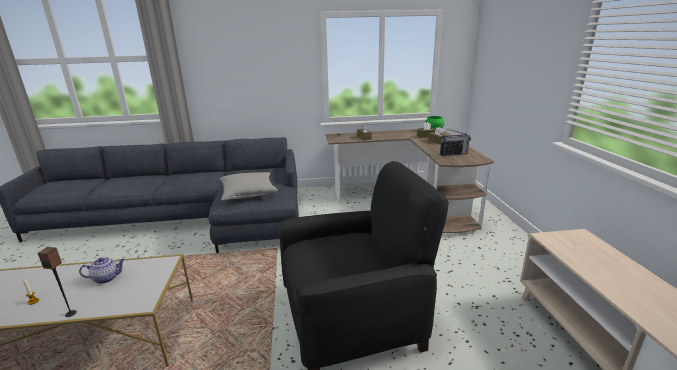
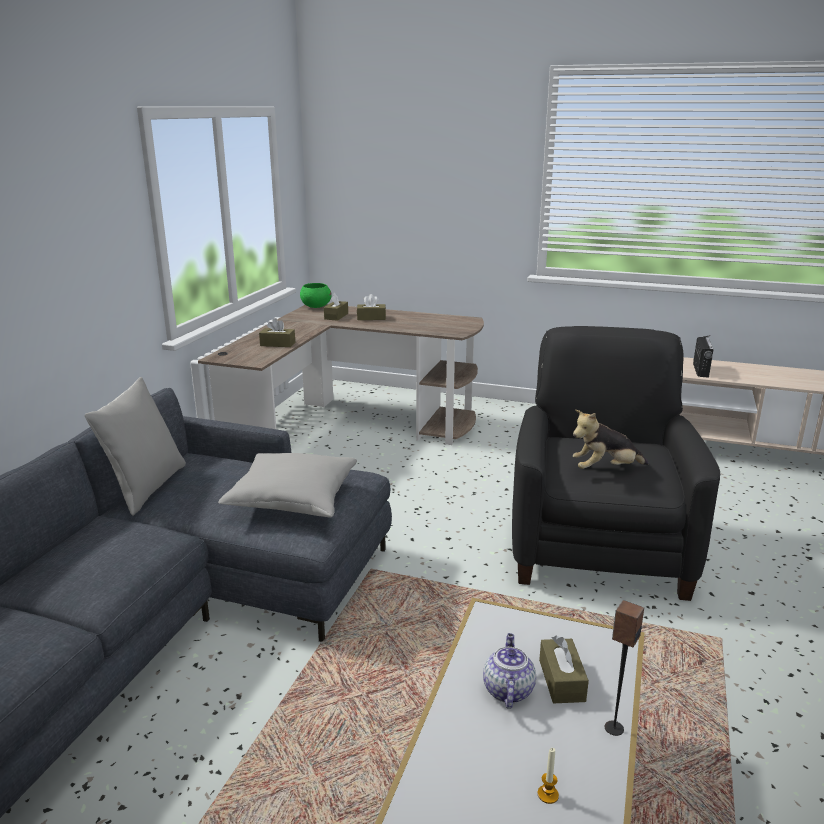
camera: 65 degrees left, 0 degrees up
(112, 291) = (561, 680): none -> brown tissue box
(246, 170) = (146, 488): none -> grey pillow
(317, 256) = (605, 469): none -> plush toy
(453, 154) = (433, 324): radio -> radio (700, 370)

